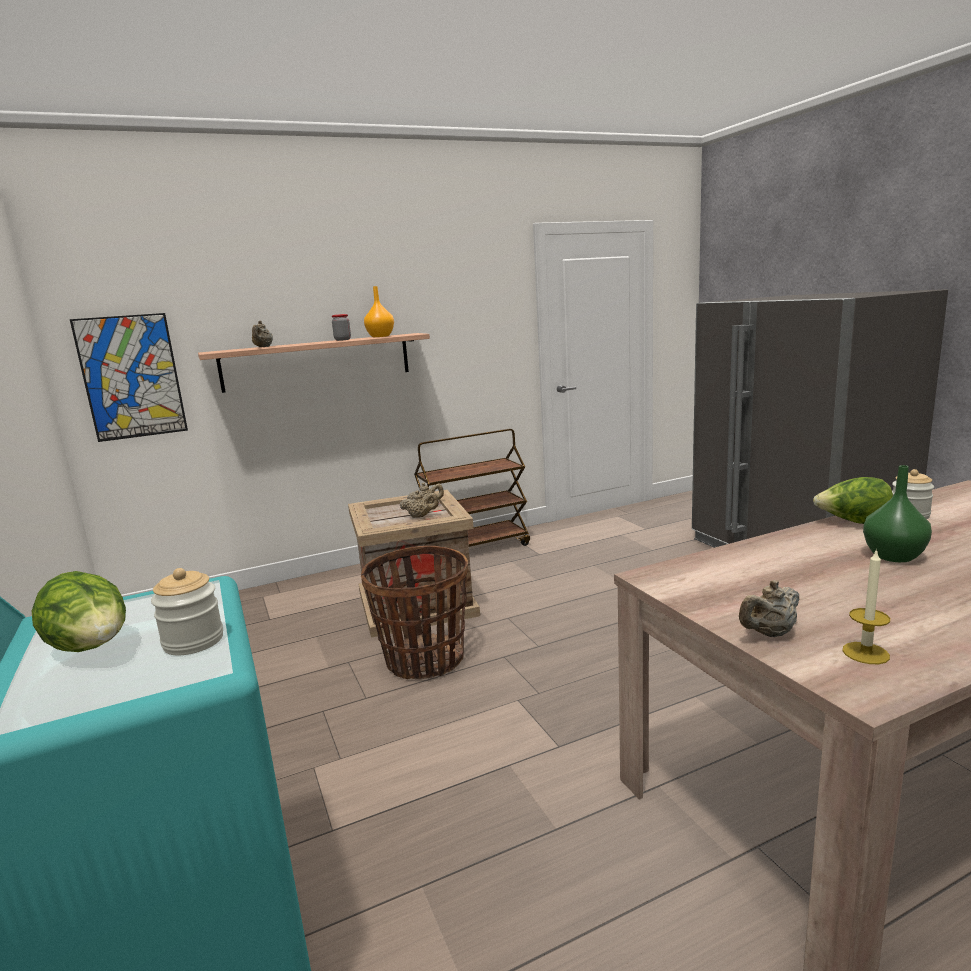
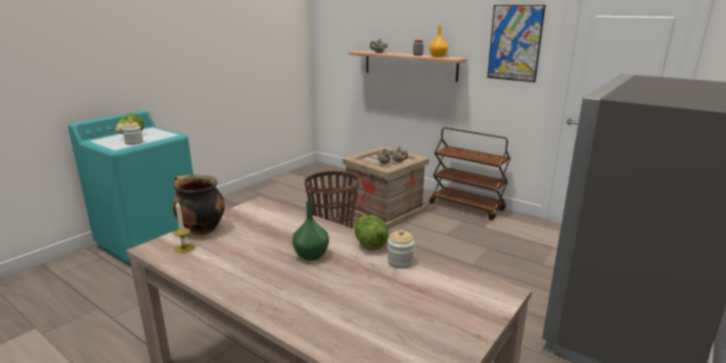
camera: 60 degrees right, 5 degrees up
(131, 377) = (336, 57): picture -> picture (514, 43)
(769, 633) = (201, 229): beige teapot -> cooking pot

